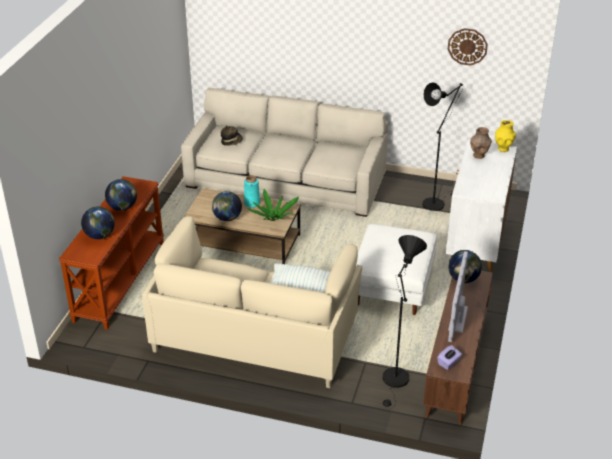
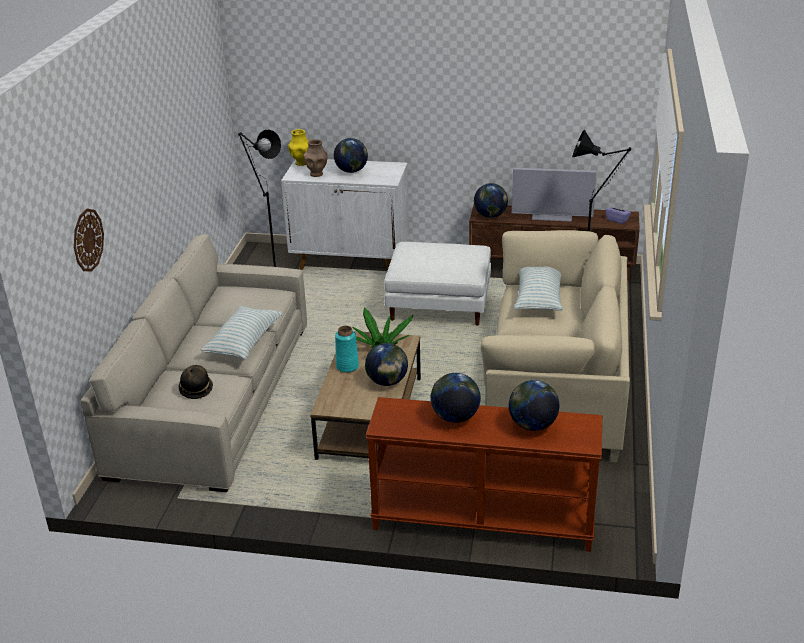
camera: 95 degrees left, 5 degrees down
(282, 157) = (244, 342): none -> pillow
(467, 46) = (201, 100): wall clock -> wall clock (87, 240)
(484, 172) = (351, 171): none -> globe

